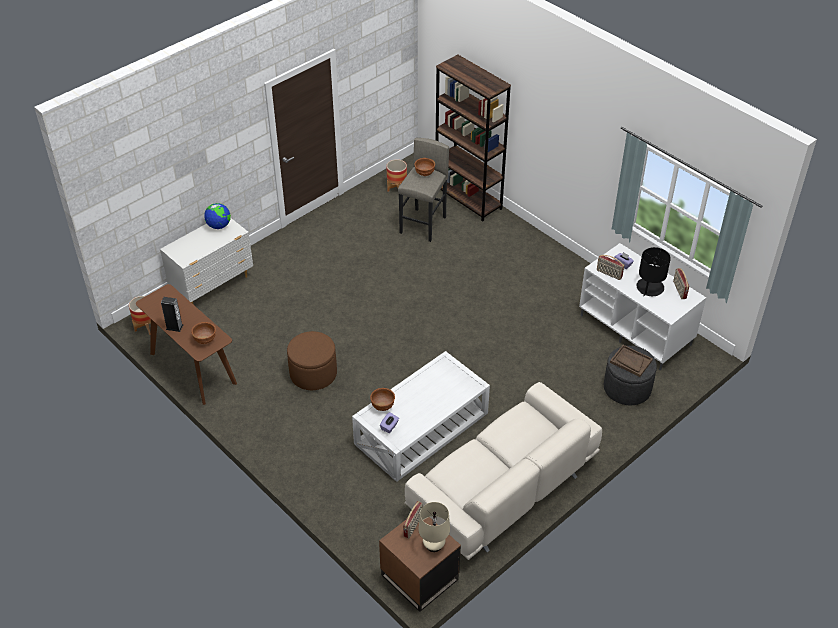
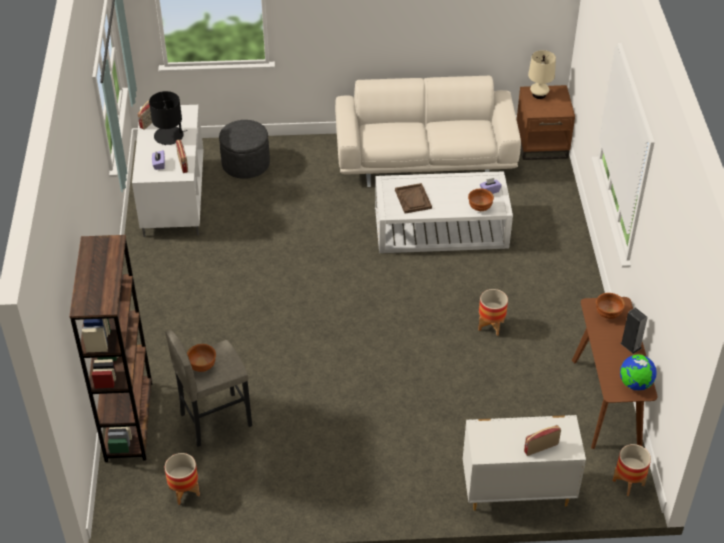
camera: 140 degrees left, 0 degrees up
(219, 226) = (493, 449): globe -> globe (635, 384)
(313, 373) = (491, 326): brown ottoman -> planter
(413, 526) = (542, 111): radio -> radio (540, 447)
(630, 361) = (244, 133): brown tray -> brown tray (413, 199)

